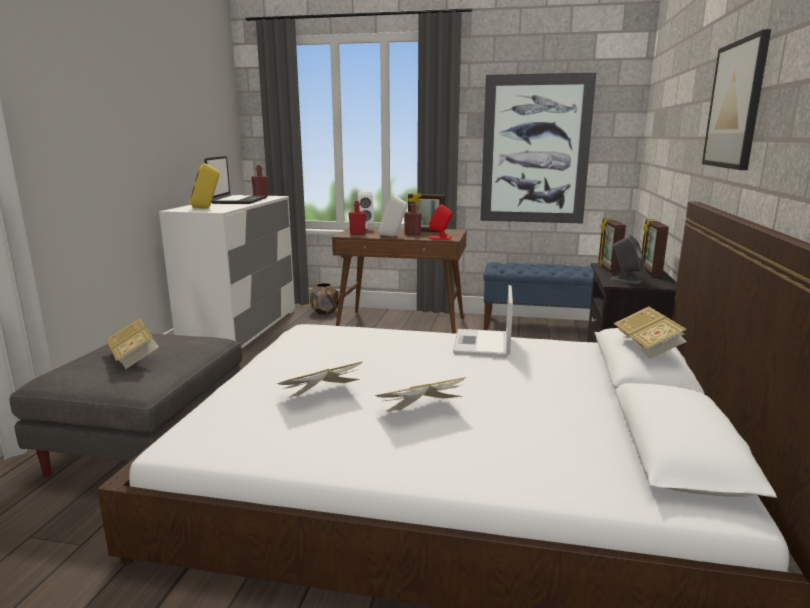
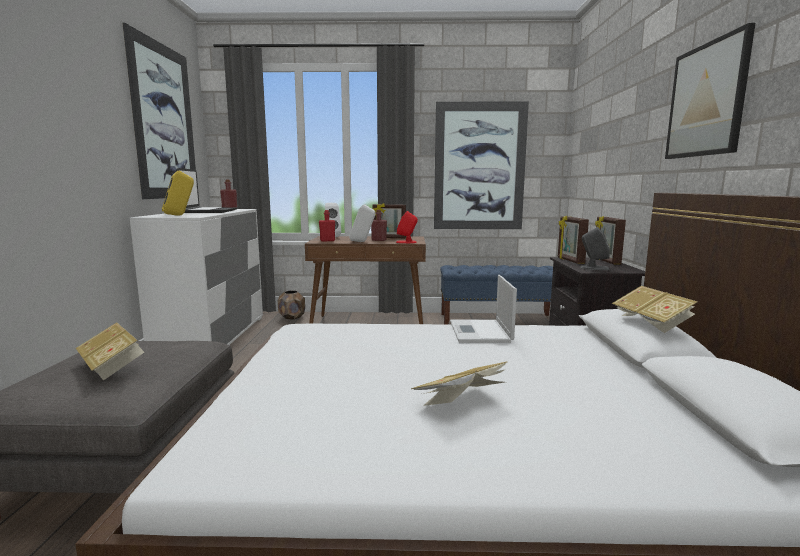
camera: 10 degrees left, 5 degrees down
(194, 109) = (164, 122): none -> picture
(322, 395) = (344, 393): book -> none

